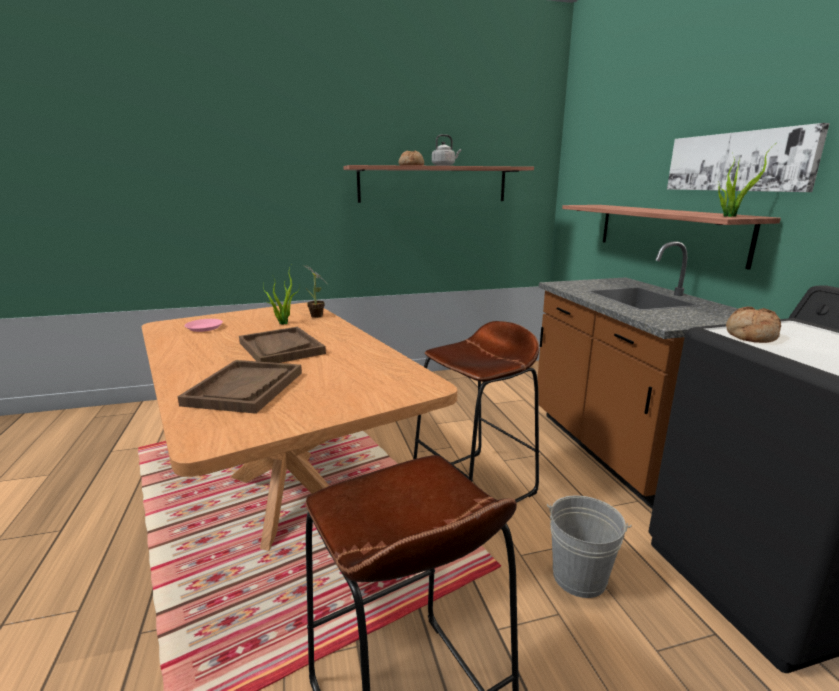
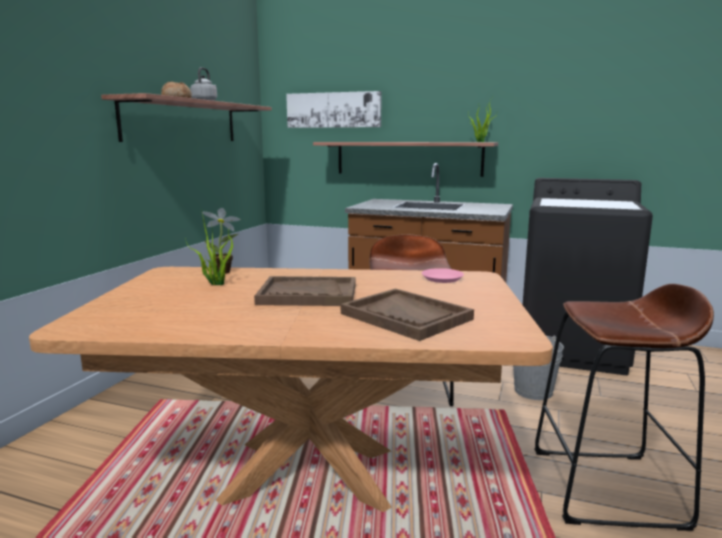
camera: 55 degrees left, 5 degrees down
(204, 327) = (148, 311): pink plate -> pink plate (442, 278)
(737, 161) = (460, 108): picture -> picture (333, 110)
(749, 336) = (561, 204): bread -> none

